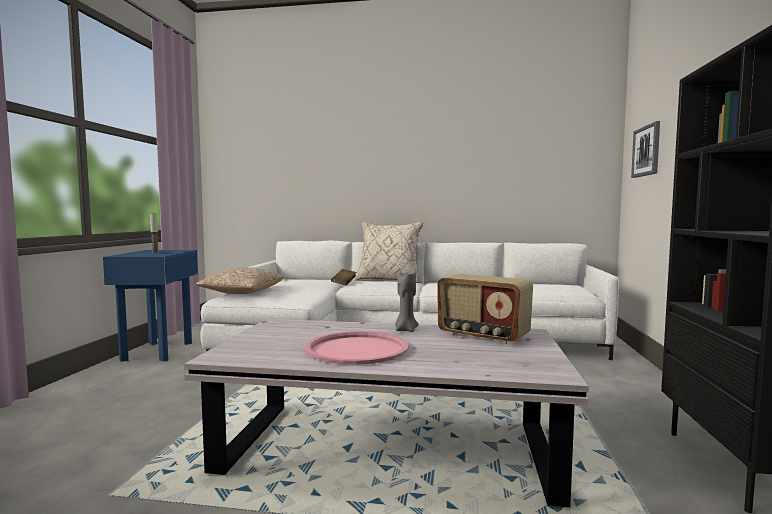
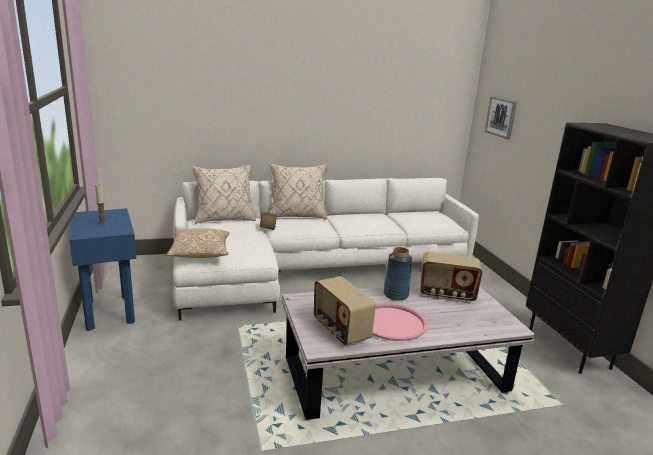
camera: 25 degrees left, 15 degrees up
(275, 347) = (340, 330): none -> radio
(310, 279) = (224, 219): none -> beige pillow
(405, 330) = (396, 295): grey candle -> blue vase

